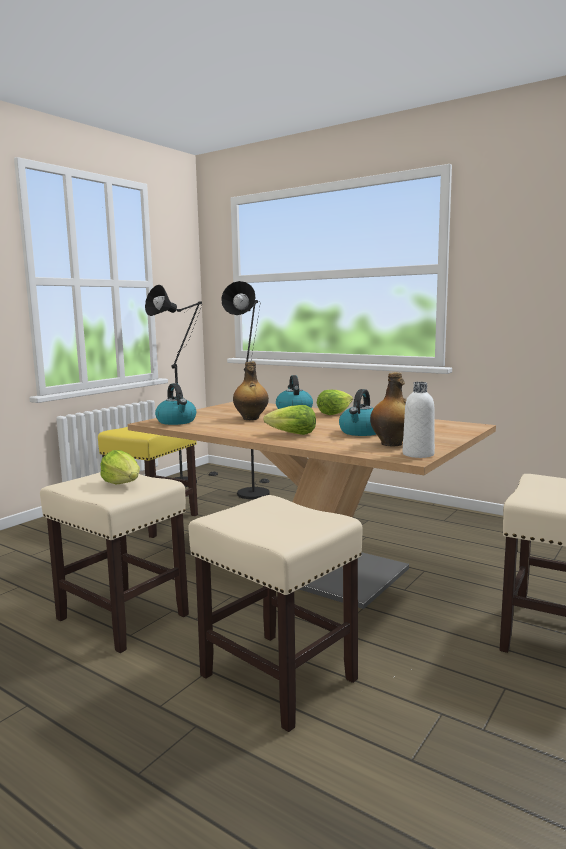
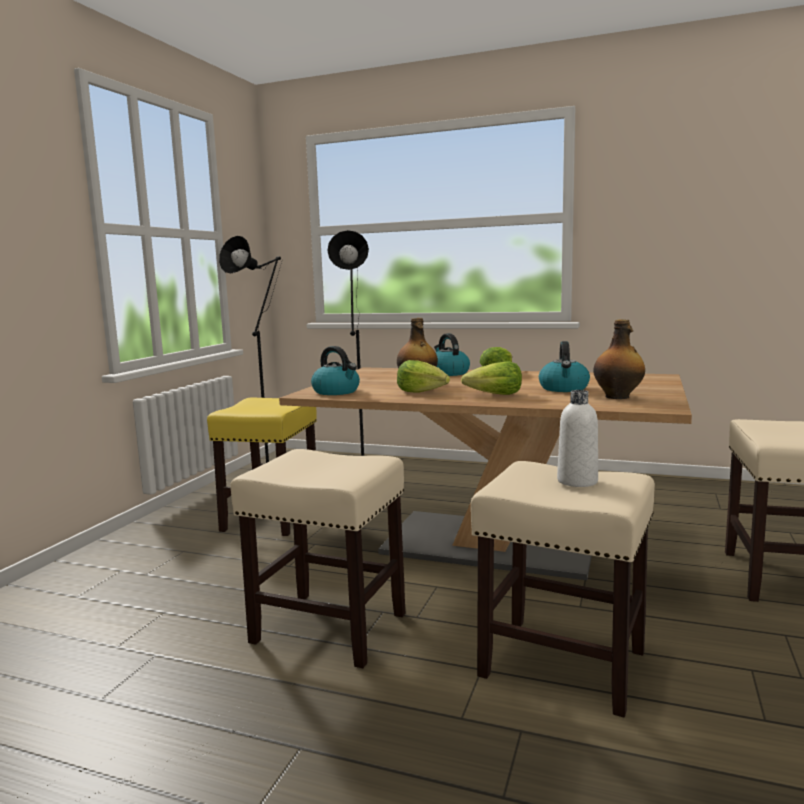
camera: 15 degrees left, 0 degrees up
(123, 484) = (333, 465): lettuce -> lettuce (422, 392)
(418, 454) = (663, 404): white bottle -> white bottle (577, 481)

